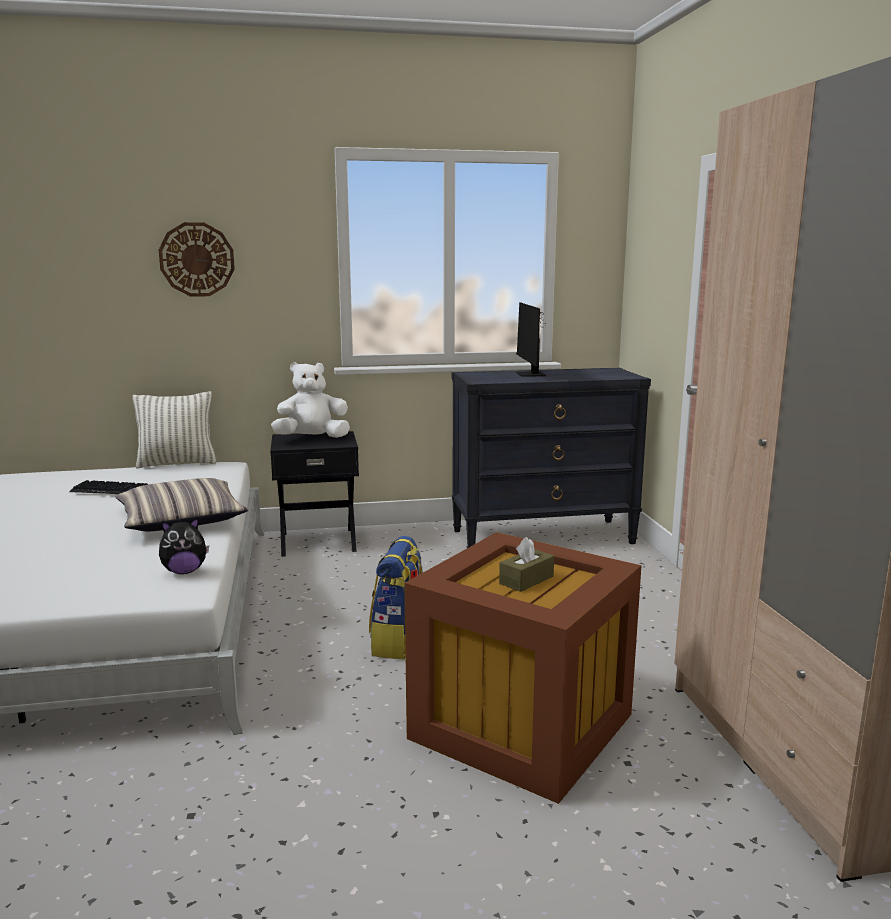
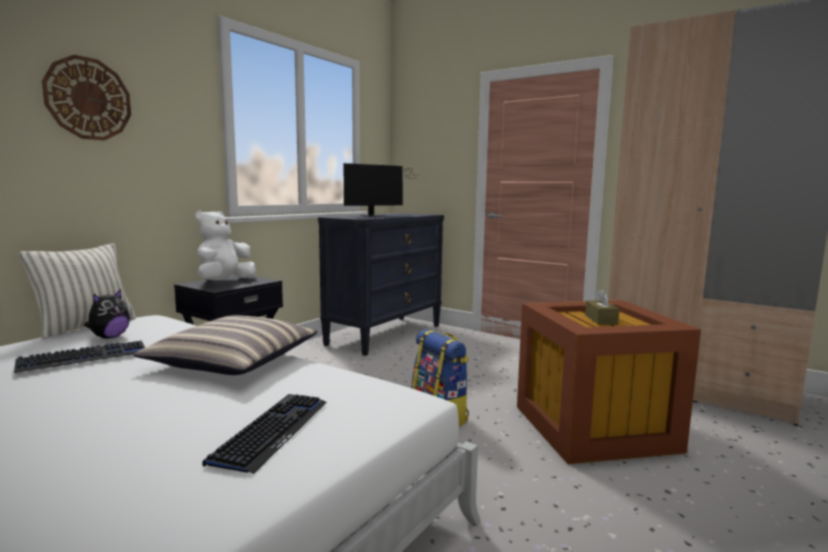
camera: 45 degrees left, 5 degrees down
(73, 577) = (272, 431): none -> keyboard
(184, 571) = (365, 389): plush toy -> plush toy (109, 337)
(530, 375) = (376, 216): monitor -> monitor turned 75 degrees counterclockwise

